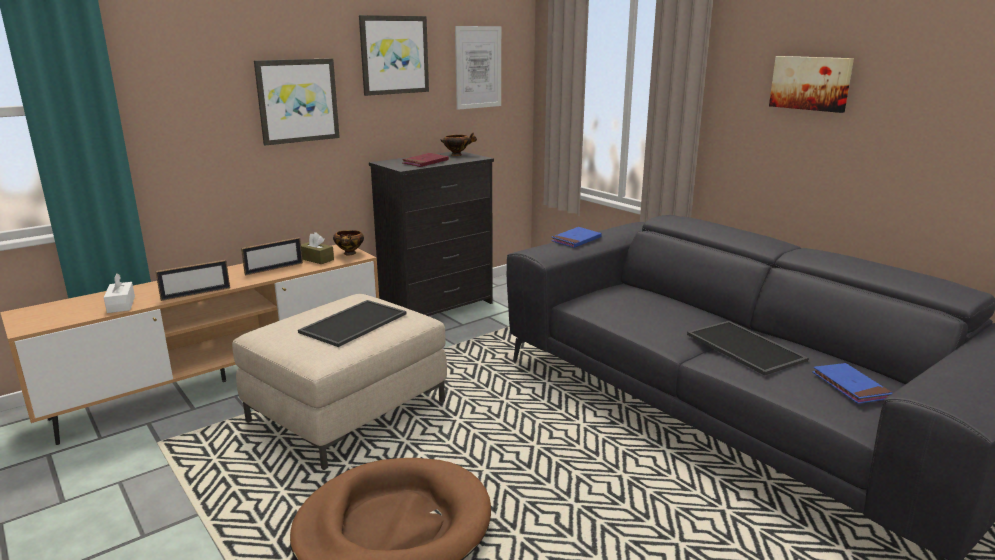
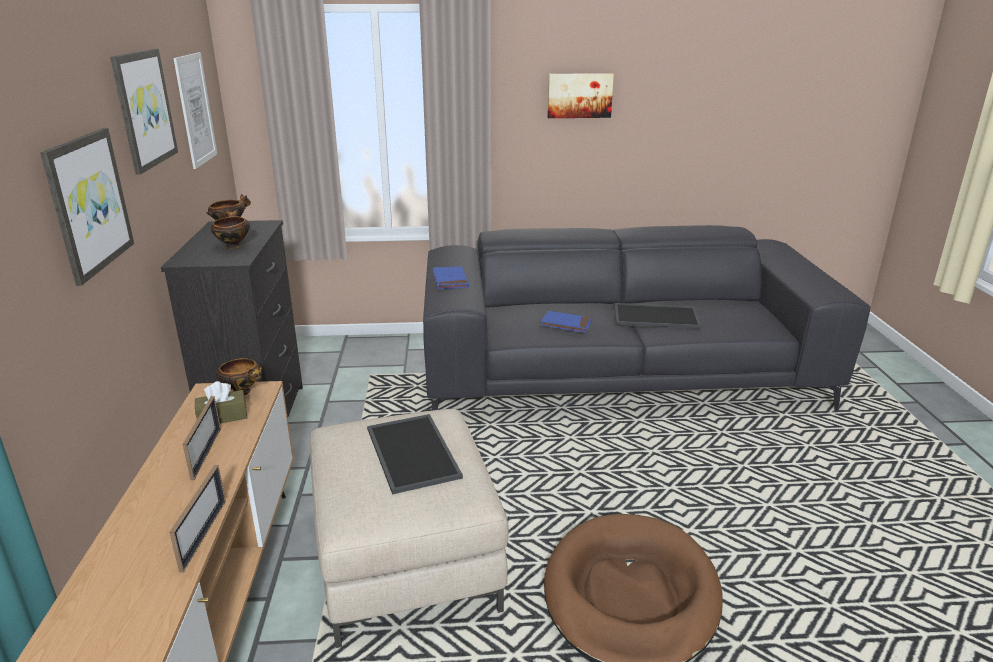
camera: 55 degrees left, 5 degrees up
(121, 304) = (139, 616): white tissue box -> none
(425, 162) = (233, 246): red book -> bowl
(850, 386) = (736, 313): blue book -> blue book (566, 324)

